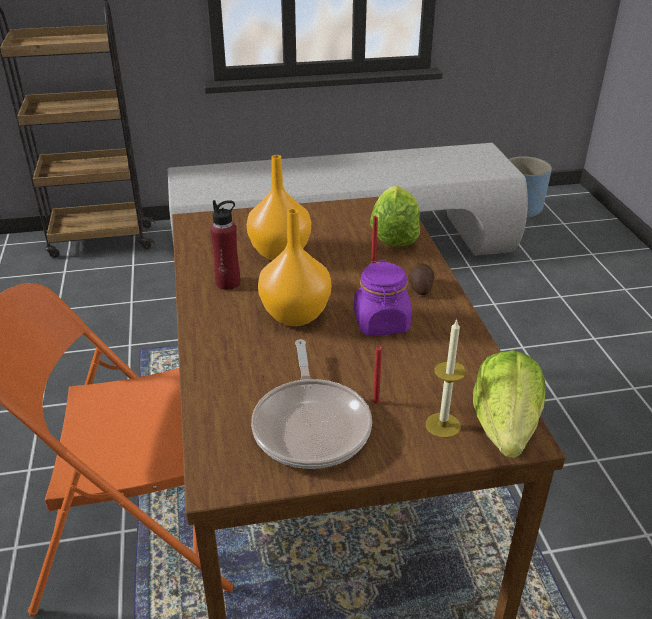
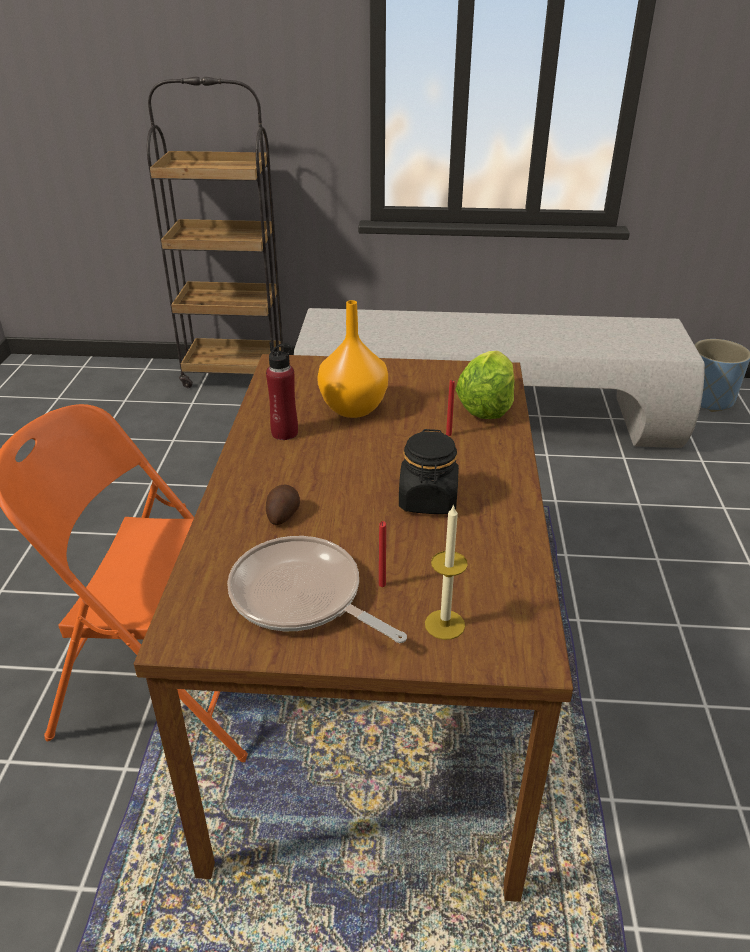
camera: 15 degrees right, 0 degrees up
(297, 315) = (340, 477): orange vase -> none
(311, 425) = (301, 597): frying pan -> frying pan turned 120 degrees clockwise
(381, 323) = (428, 500): purple jar -> black jar
(420, 288) = (489, 468): potato -> potato (282, 514)
(505, 427) = (515, 641): lettuce -> none

